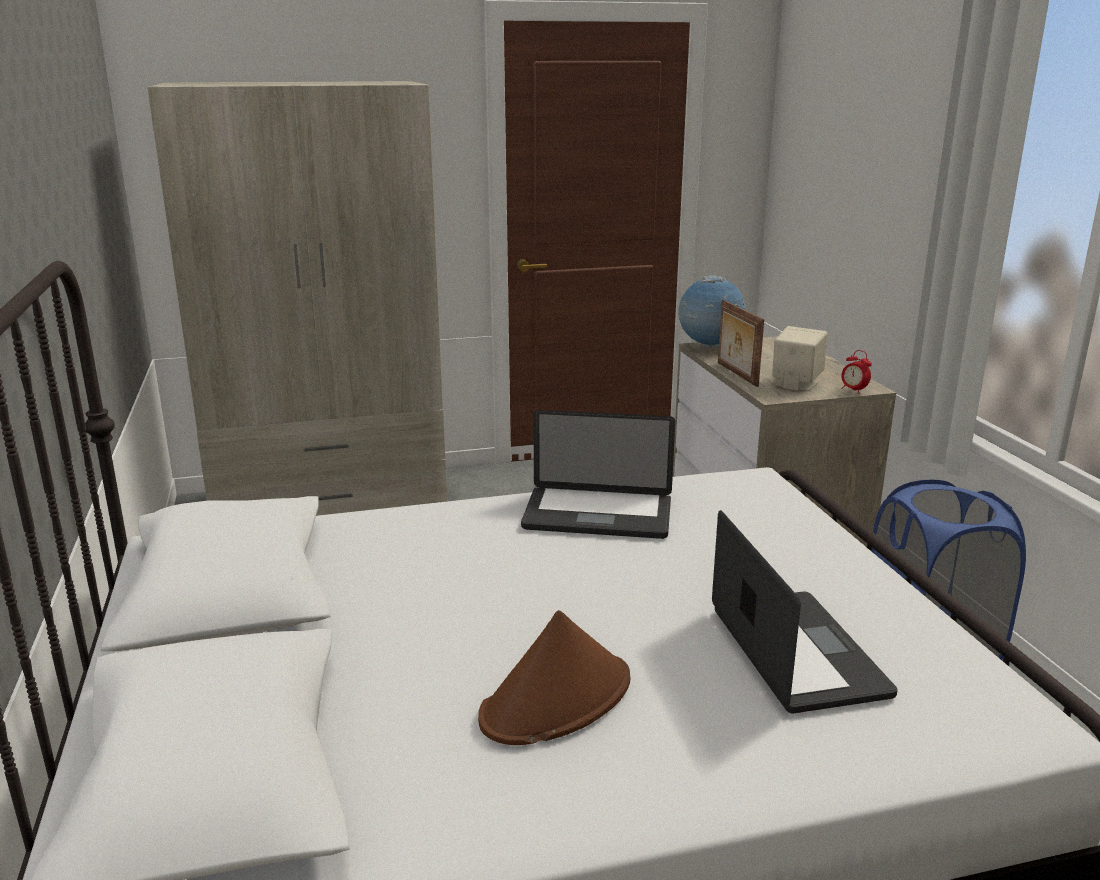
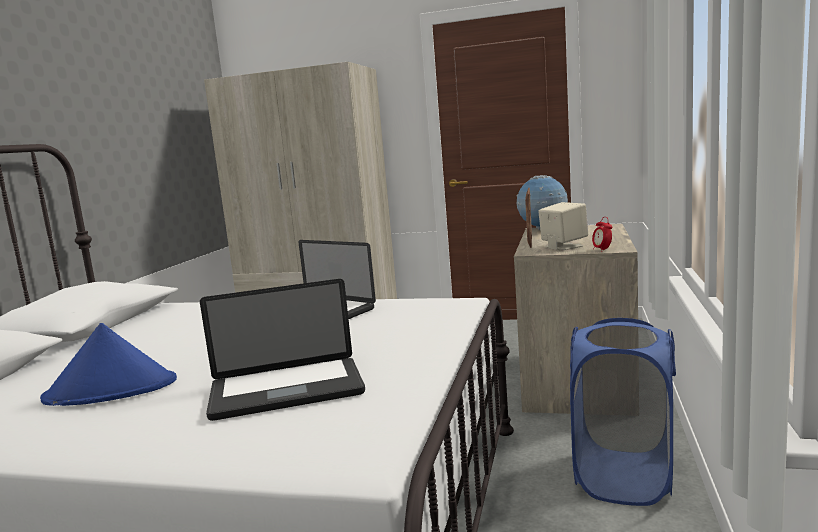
camera: 30 degrees right, 10 degrees down
(557, 699) = (112, 390): brown hat -> blue hat
(796, 652) = (286, 390): laptop -> laptop turned 60 degrees clockwise

